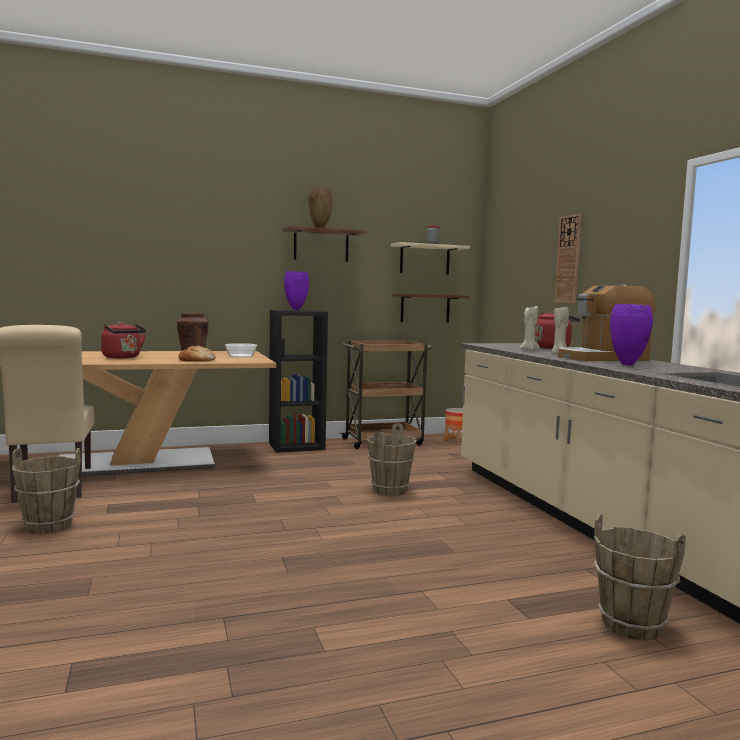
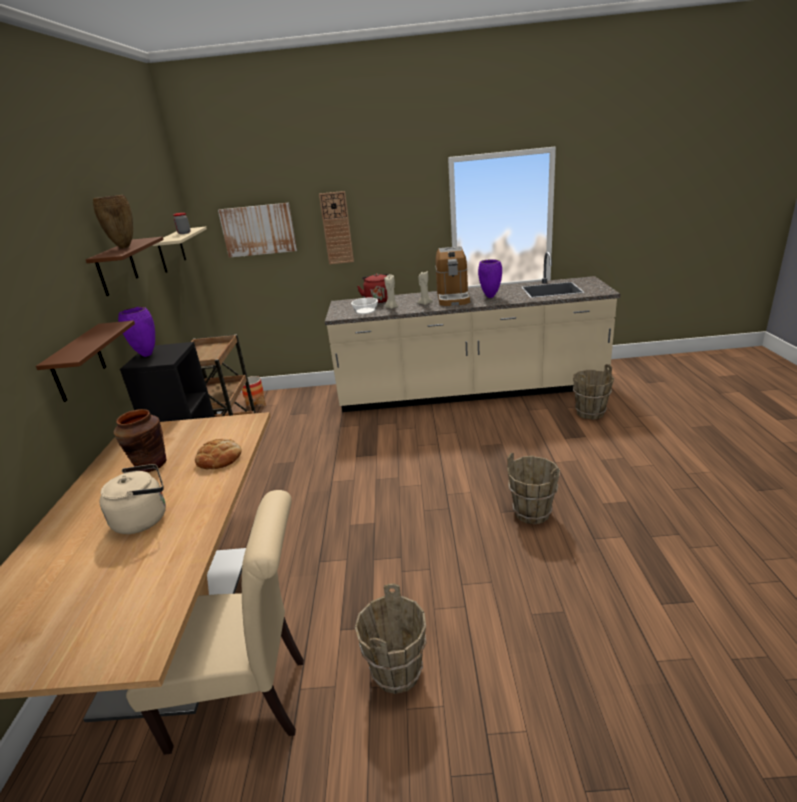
camera: 70 degrees left, 20 degrees up
(123, 357) = (144, 518): red kettle -> beige kettle
(241, 356) = (186, 432): bowl -> bowl (365, 311)
(390, 490) = (374, 452): brown bucket -> brown bucket (532, 513)
(425, 308) = (186, 301): brown shelf -> brown shelf (78, 363)
(516, 257) = (258, 230): none -> picture

